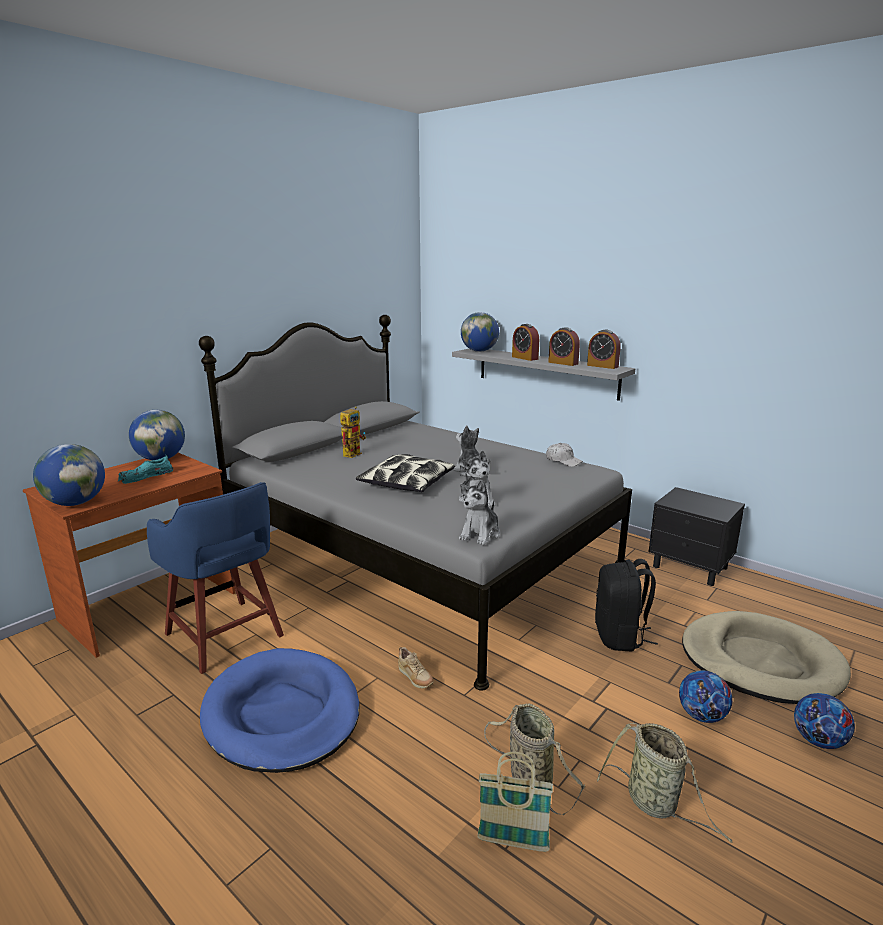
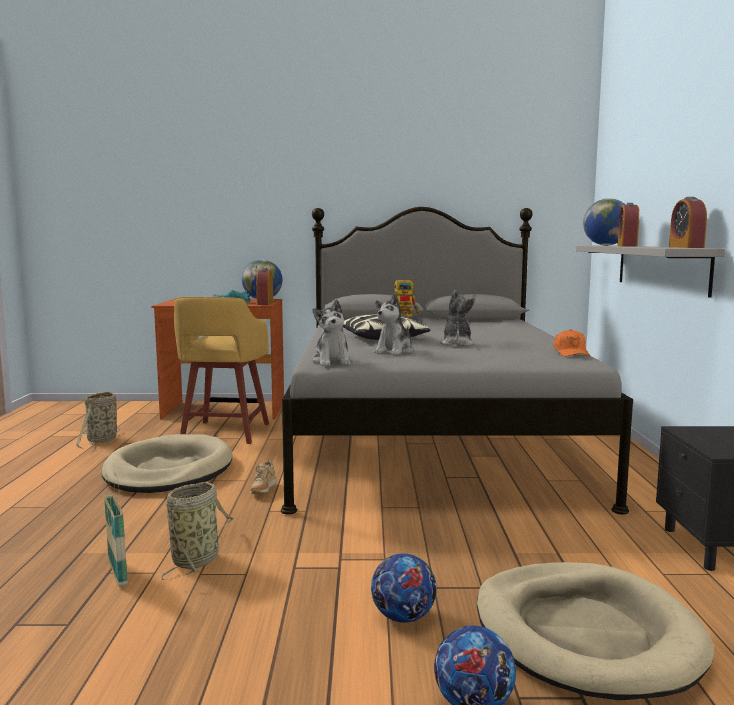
camera: 50 degrees right, 10 degrees down
(75, 503) = (171, 303): globe -> none
(225, 637) = (224, 433): blue stool -> yellow stool
(282, 714) = (168, 470): blue dog bed -> beige dog bed
(480, 534) = (332, 361): plush toy -> plush toy turned 90 degrees counterclockwise
(563, 363) = (649, 246): alarm clock -> alarm clock (265, 303)
(563, 461) = (571, 353): white cap -> orange cap
(620, 637) = (473, 545): black backpack -> none
(655, 804) = (227, 621): basket -> basket (101, 441)

